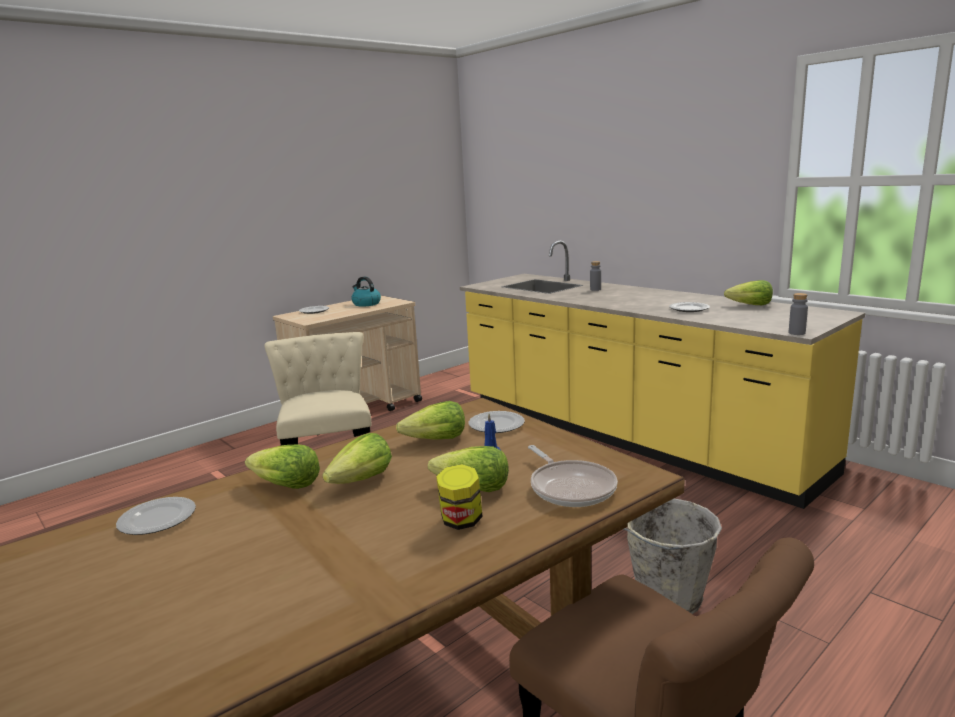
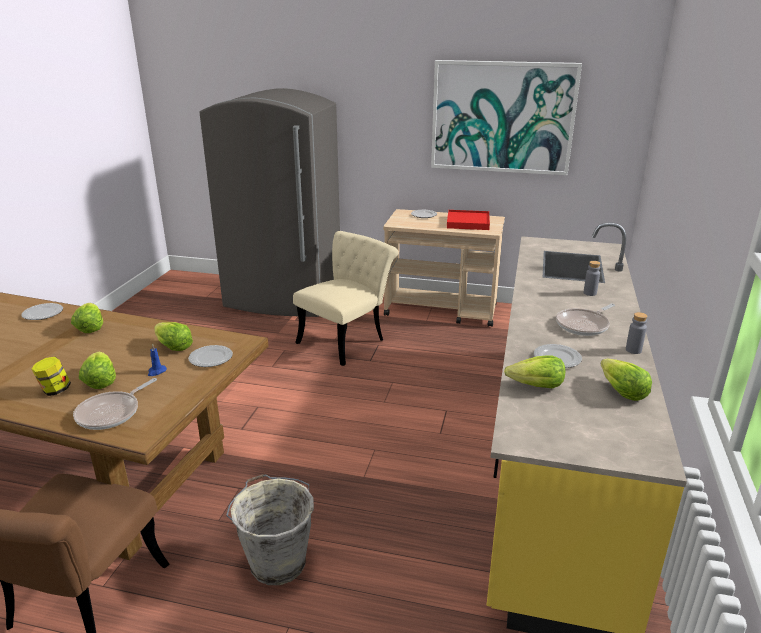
camera: 55 degrees right, 10 degrees up
(171, 476) = (284, 298): none -> grey fridge
(356, 196) = (502, 117): none -> picture
(362, 481) = (102, 345): lettuce -> lettuce (536, 386)
(366, 304) = (467, 222): kettle -> red tray
(645, 297) = (584, 325): none -> frying pan
(796, 333) = (509, 439): grey bottle -> grey bottle (633, 350)

